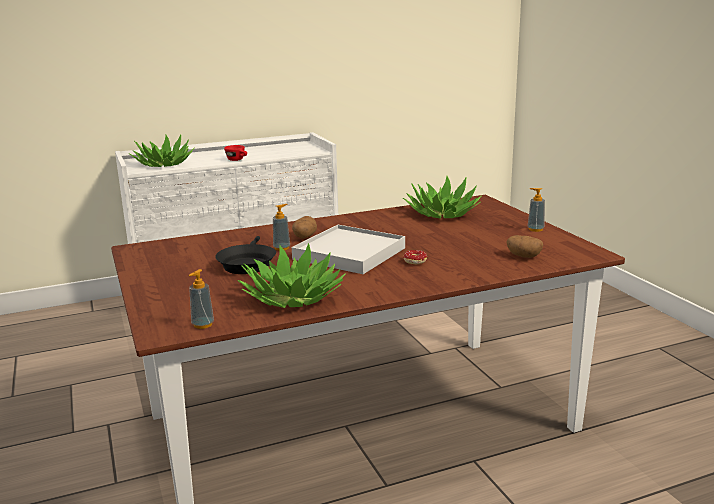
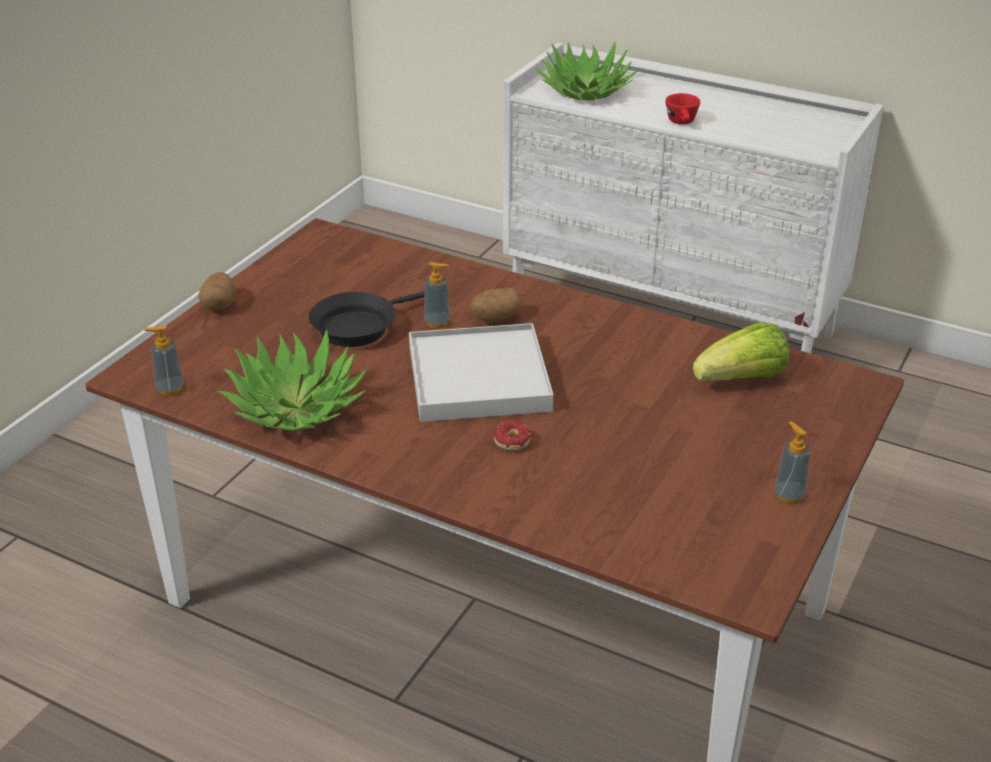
camera: 50 degrees right, 15 degrees up
(442, 213) = (742, 379): potted plant -> lettuce
(523, 256) = (648, 528): potato -> potato (219, 305)

